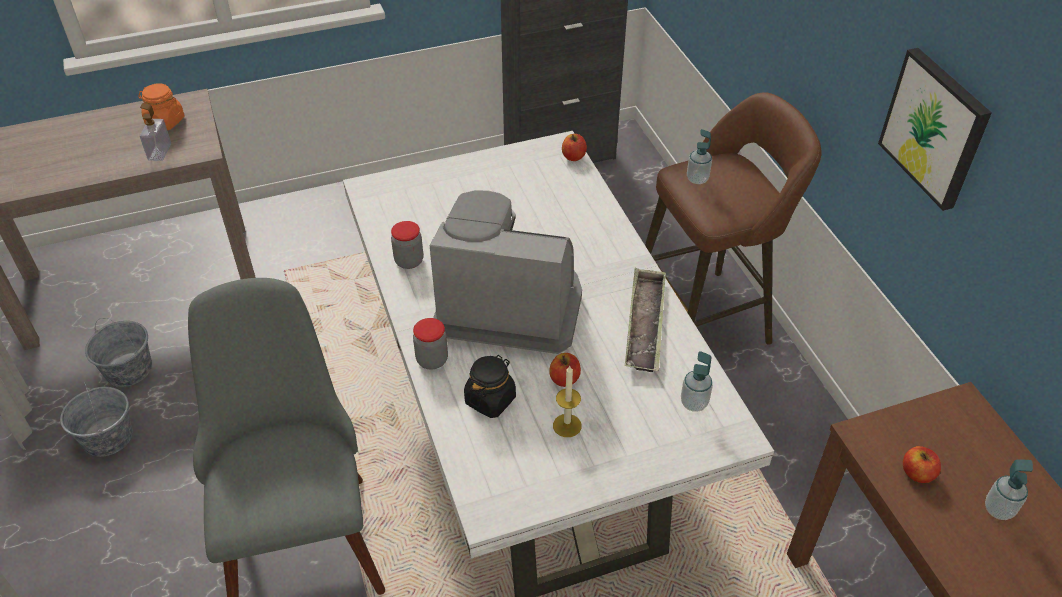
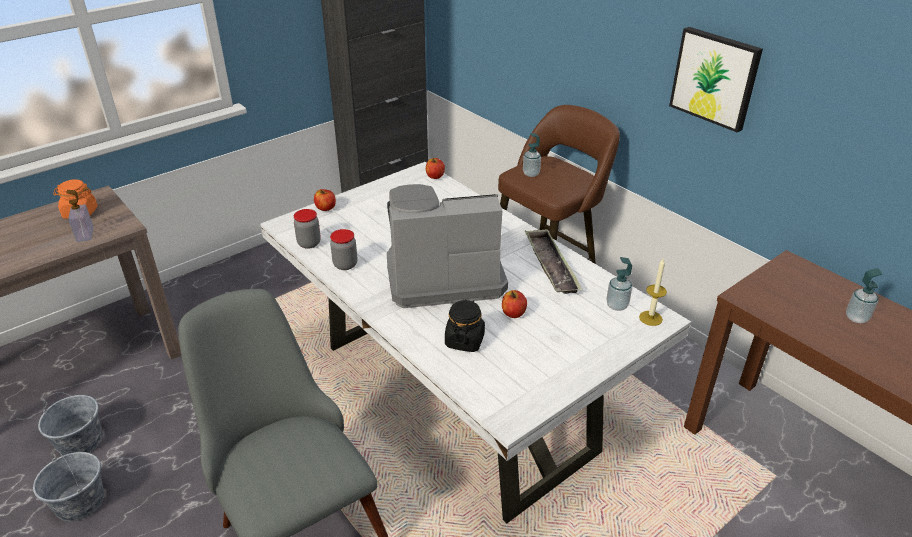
camera: 20 degrees left, 10 degrees down
(432, 360) = (402, 325): jar -> jar (309, 243)
(567, 425) = (534, 343): candle -> candle (650, 318)
(917, 473) = (792, 310): apple -> apple (325, 208)

